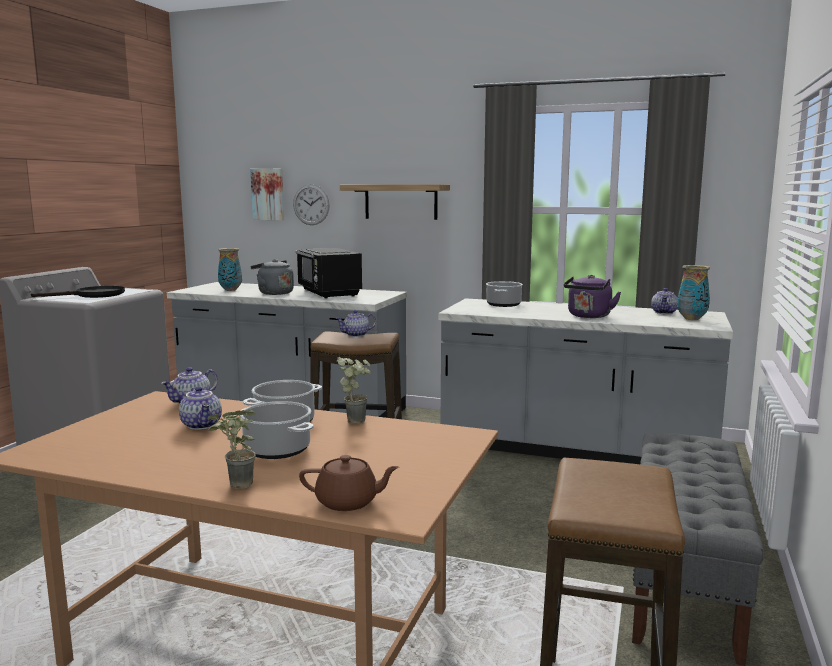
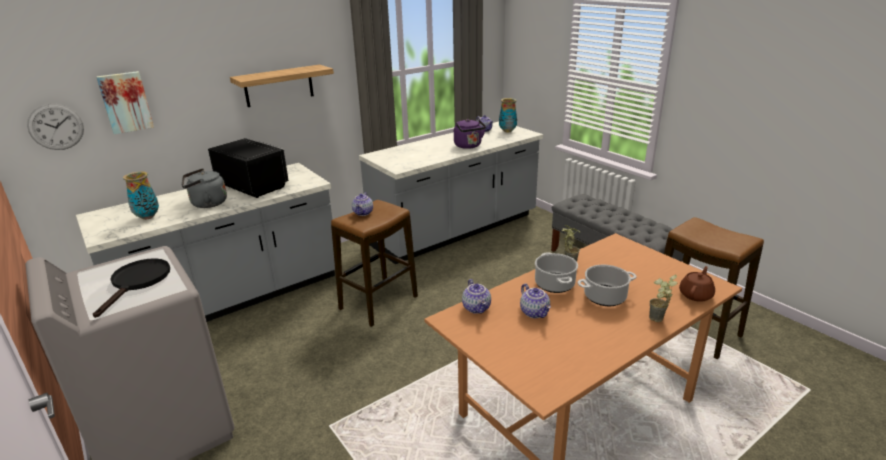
camera: 55 degrees left, 15 degrees up
(202, 425) = (535, 312): teapot -> teapot turned 60 degrees clockwise
(311, 204) = (184, 104): wall clock -> wall clock (56, 127)
(328, 293) = (253, 186): black microwave -> black microwave turned 150 degrees counterclockwise
(503, 305) = (401, 152): cooking pot -> none

